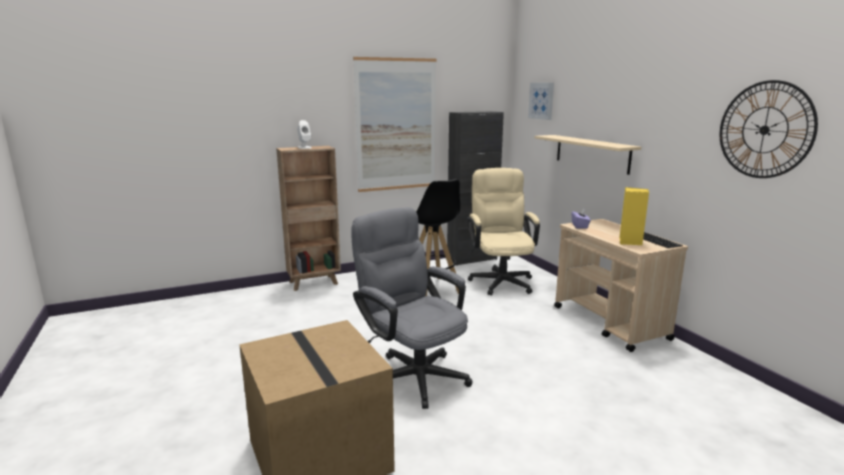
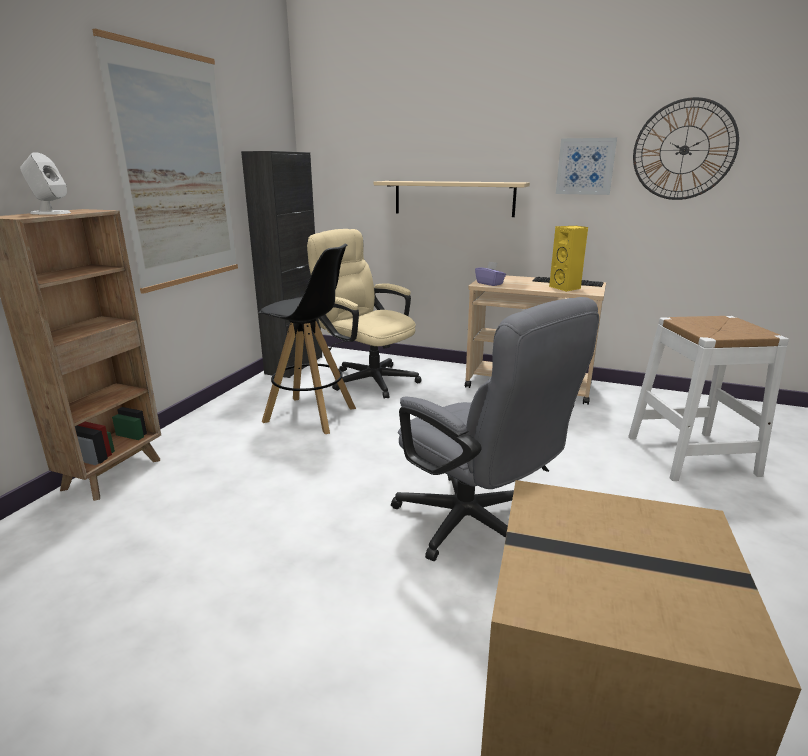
camera: 45 degrees left, 5 degrees up
(412, 373) = (476, 527): grey office chair -> grey office chair turned 135 degrees counterclockwise
(541, 101) = (357, 136): picture -> picture (585, 166)
(641, 415) = (691, 455): none -> white stool

